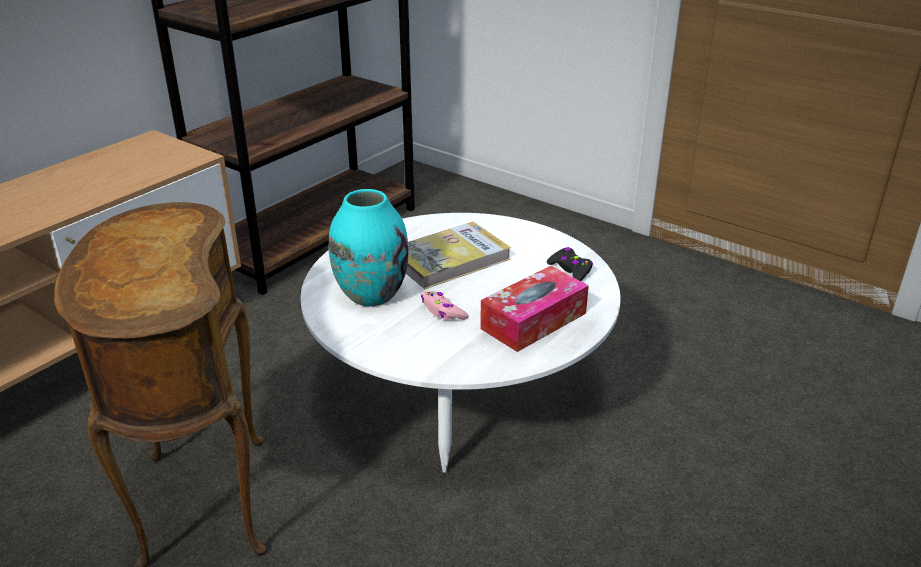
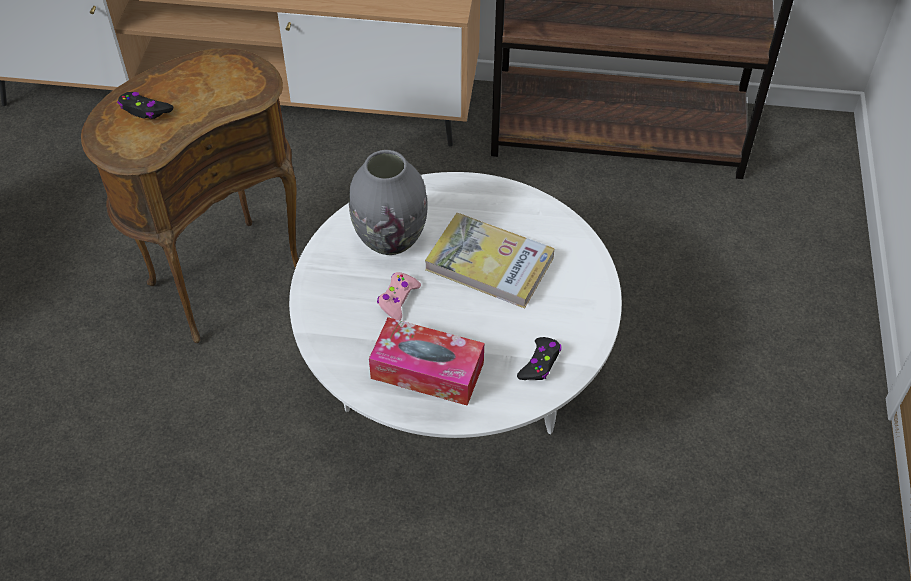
camera: 60 degrees right, 20 degrees up
(125, 278) = (145, 110): none -> black game controller
(371, 294) = (390, 238): turquoise vase -> grey vase

